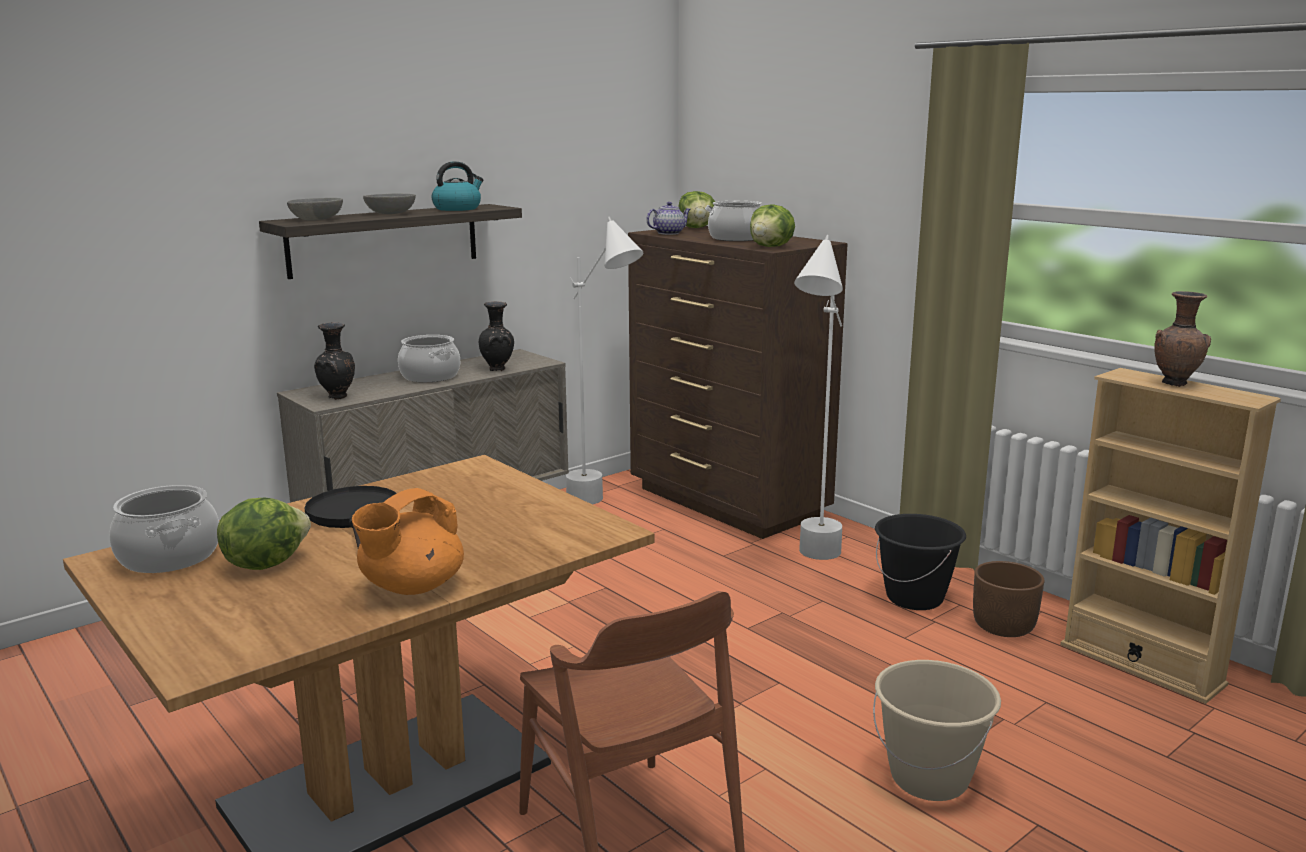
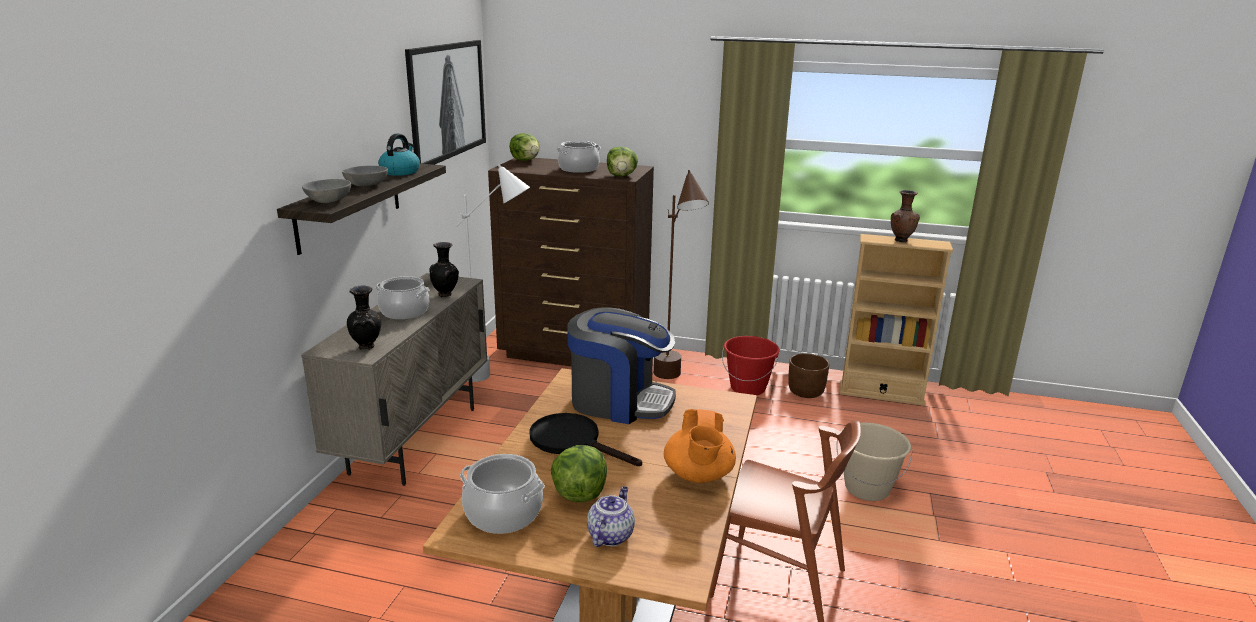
camera: 35 degrees left, 5 degrees up
(478, 497) = (619, 401): none -> coffee machine
(587, 141) = (446, 101): none -> picture
(669, 233) = (521, 168): teapot -> teapot (610, 535)
(813, 565) = (674, 383): white floor lamp -> brown floor lamp
(915, 598) = (748, 388): black bucket -> red bucket

